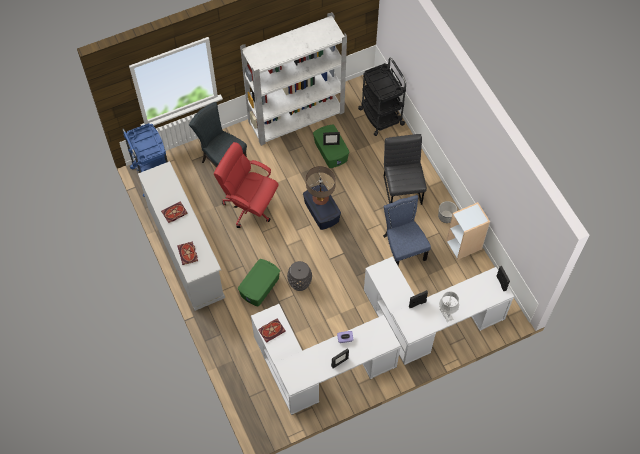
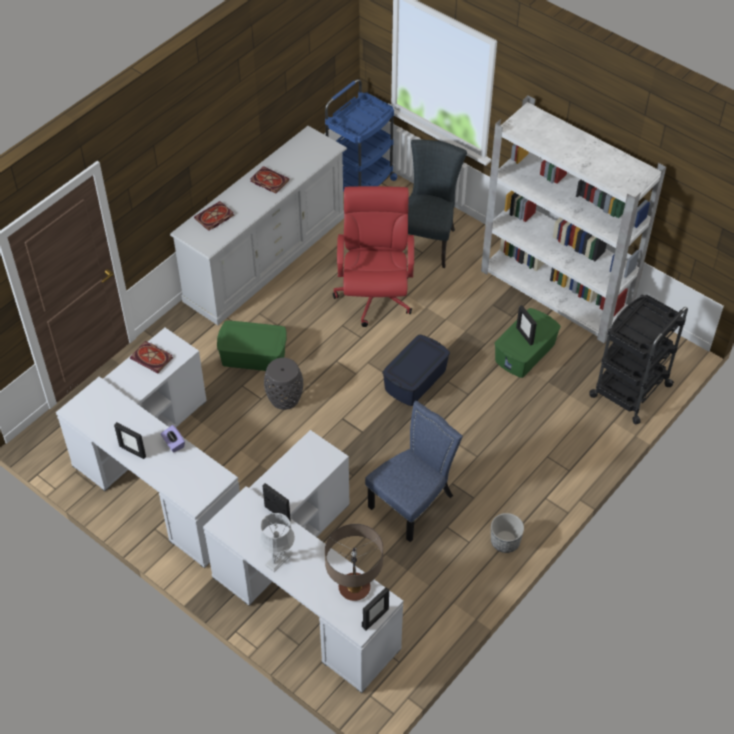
camera: 65 degrees right, 10 degrees down
(320, 198) = (422, 357): table lamp -> table lamp (354, 588)
(402, 188) = (519, 464): grey chair -> none
(464, 245) = (468, 585): bookcase -> none

